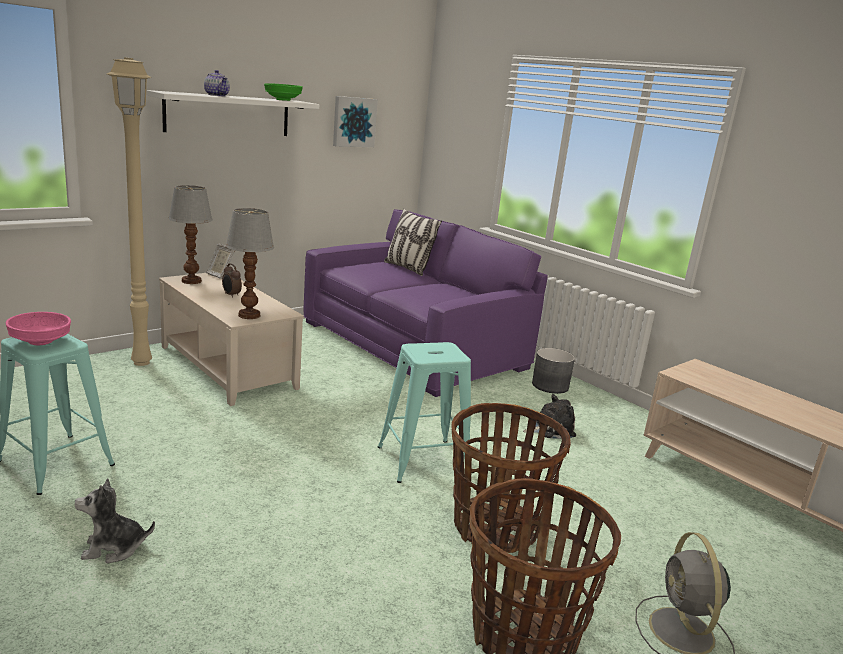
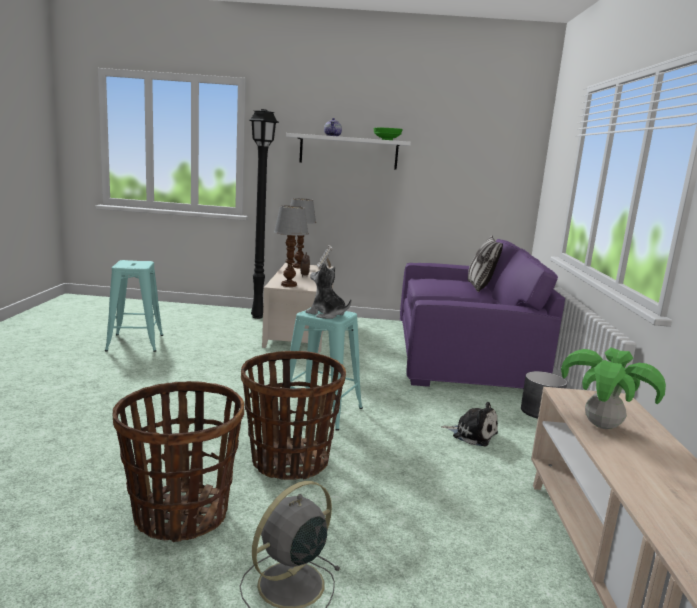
camera: 45 degrees right, 5 degrees down
(40, 342) = (131, 263): pink bowl -> none
(113, 548) = (89, 380): plush toy -> plush toy (326, 314)
(143, 362) = (258, 317): beige floor lamp -> black floor lamp
(353, 122) = (462, 160): picture -> none
(740, 394) = (602, 426): none -> potted plant

